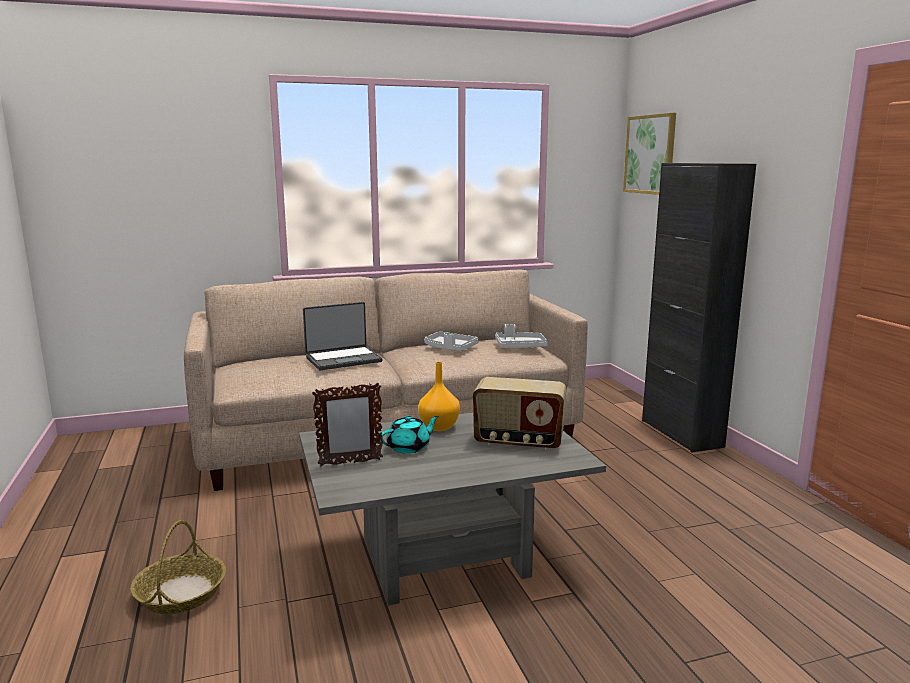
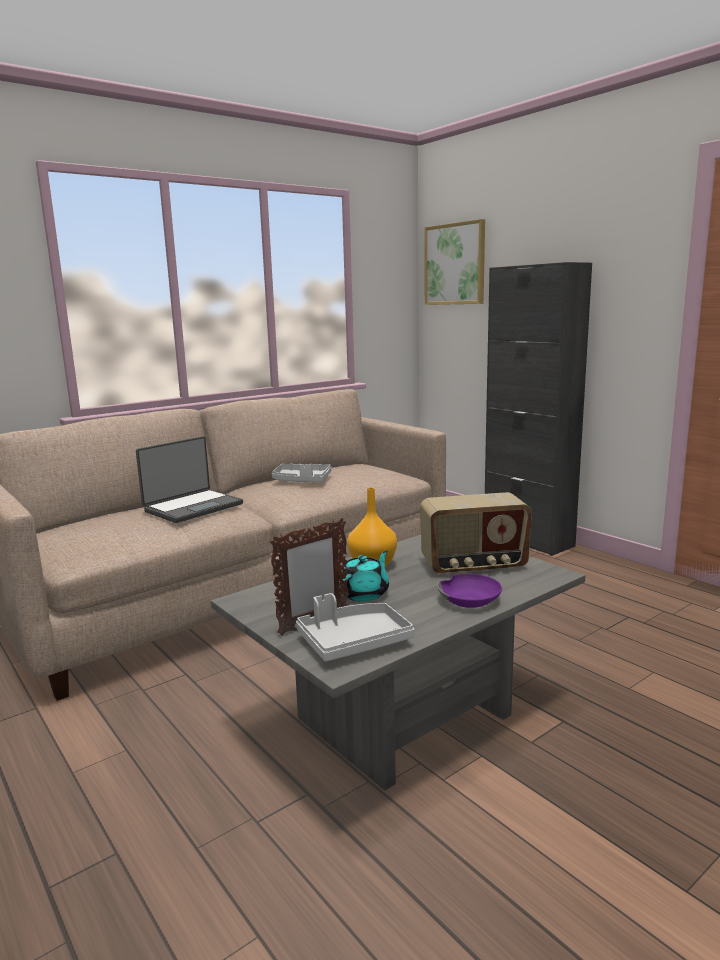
camera: 20 degrees left, 0 degrees up
(181, 593) = (100, 852): basket -> none
(485, 467) = (470, 599): none -> purple bowl
(520, 346) = (374, 470): grey tray -> grey tray (353, 642)

